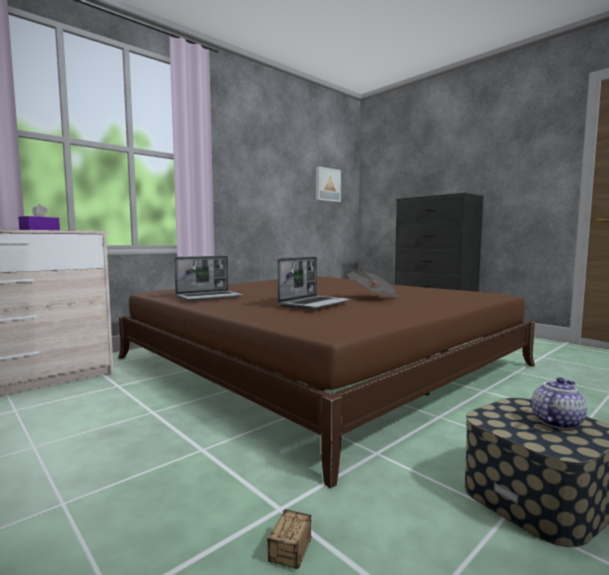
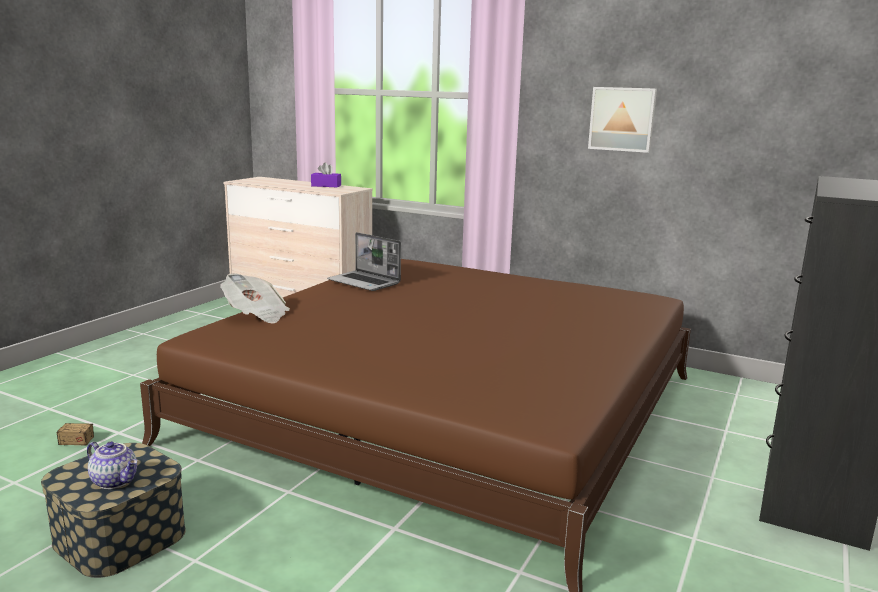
camera: 70 degrees right, 10 degrees up
(314, 304) = (333, 321): laptop -> none
(327, 185) = (797, 119): picture -> picture (622, 119)
(374, 298) = (408, 343): newspaper -> newspaper (256, 315)

